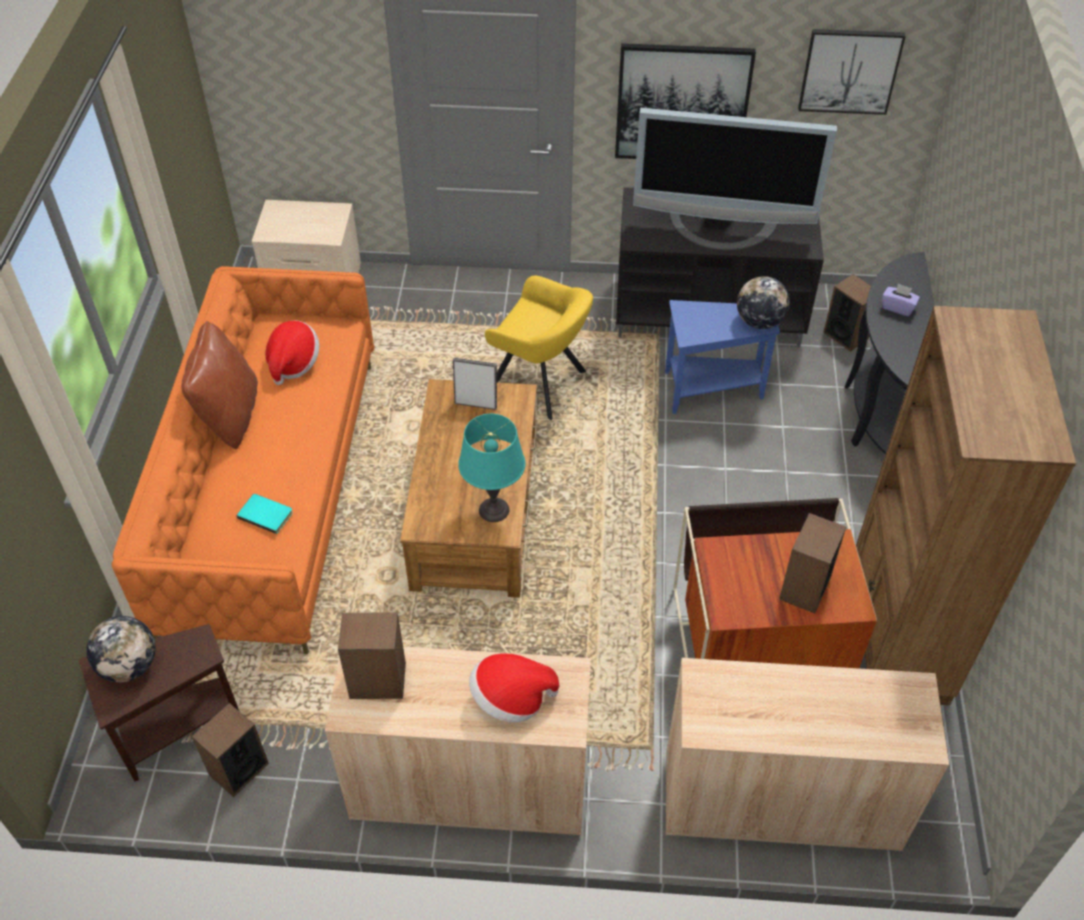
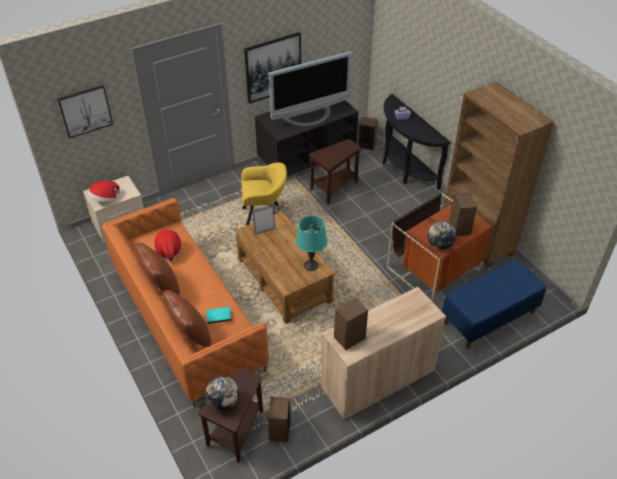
camera: 35 degrees left, 5 degrees down
(198, 521) = (190, 334): none -> brown pillow
(511, 698) = (404, 315): hat -> hat (105, 199)
(709, 390) = (334, 189): blue side table -> brown side table
(759, 321) = (350, 146): globe -> globe (439, 245)
(780, 800) = (488, 318): beige cabinet -> blue bench
(850, 70) = (337, 29): picture -> picture (85, 111)

